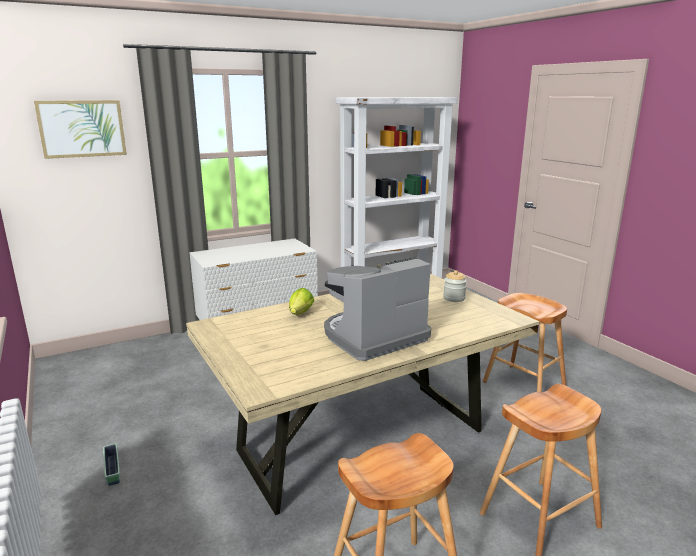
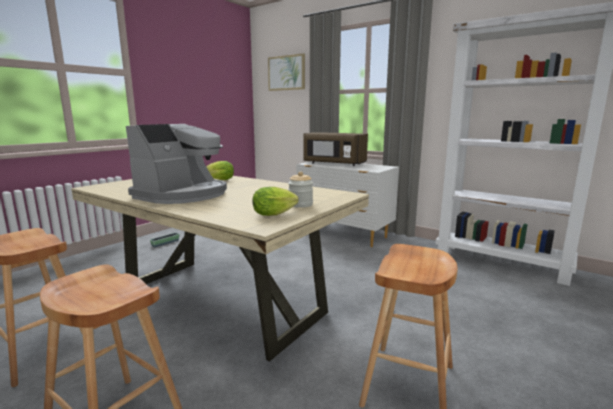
camera: 65 degrees right, 5 degrees down
(234, 253) = (333, 163): none -> brown microwave
(373, 337) = (183, 195): coffee machine -> coffee machine turned 90 degrees clockwise
(481, 310) = (276, 214): none -> lettuce

